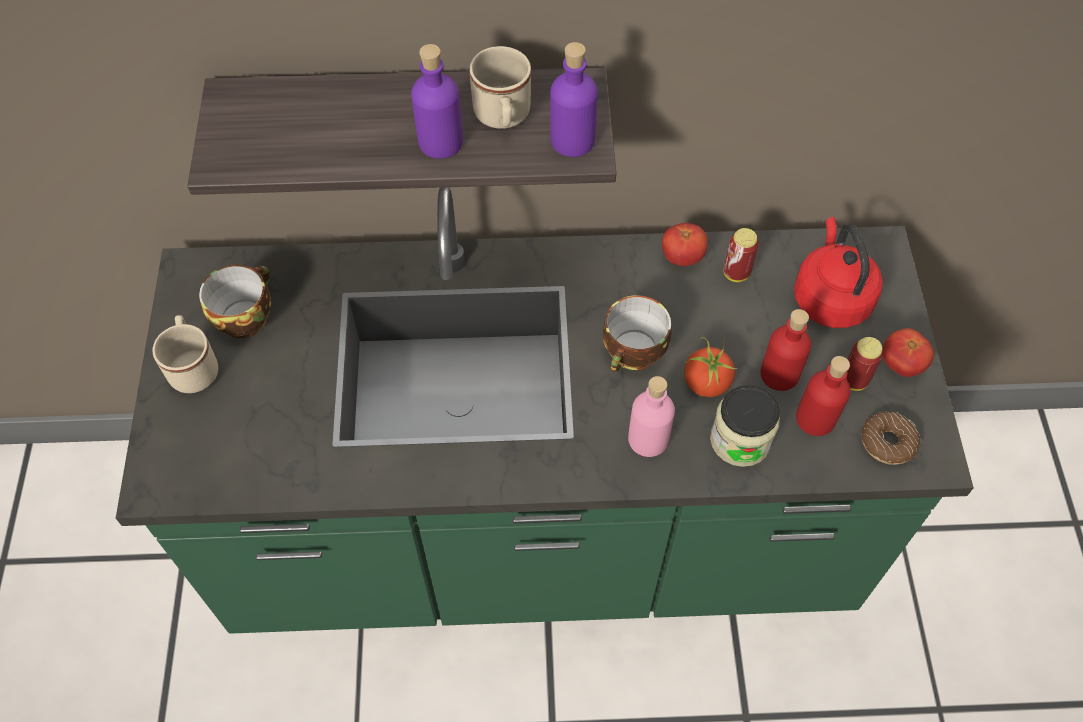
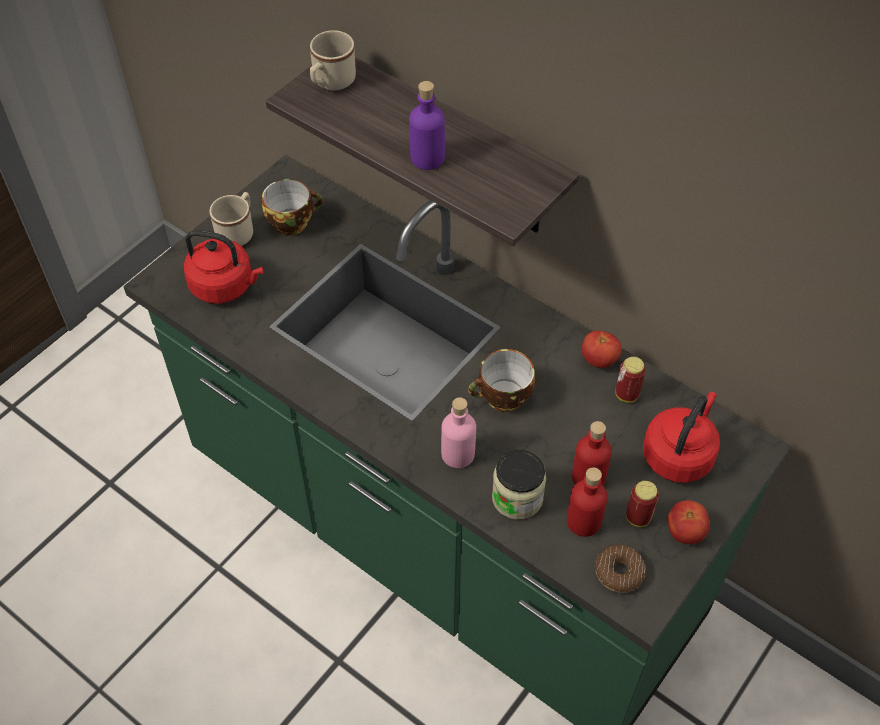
camera: 40 degrees right, 5 degrees down
(239, 436) = (225, 286): none -> red kettle
(503, 118) = (479, 166): beige mug -> beige mug (331, 83)
(572, 140) = (508, 204): purple bottle -> none
(706, 383) = (532, 447): tomato -> none

